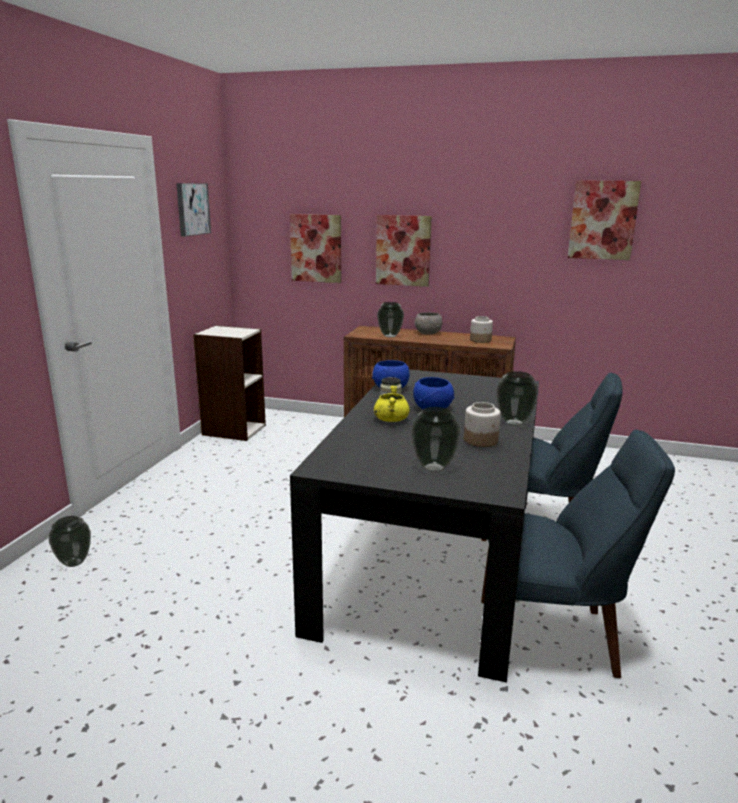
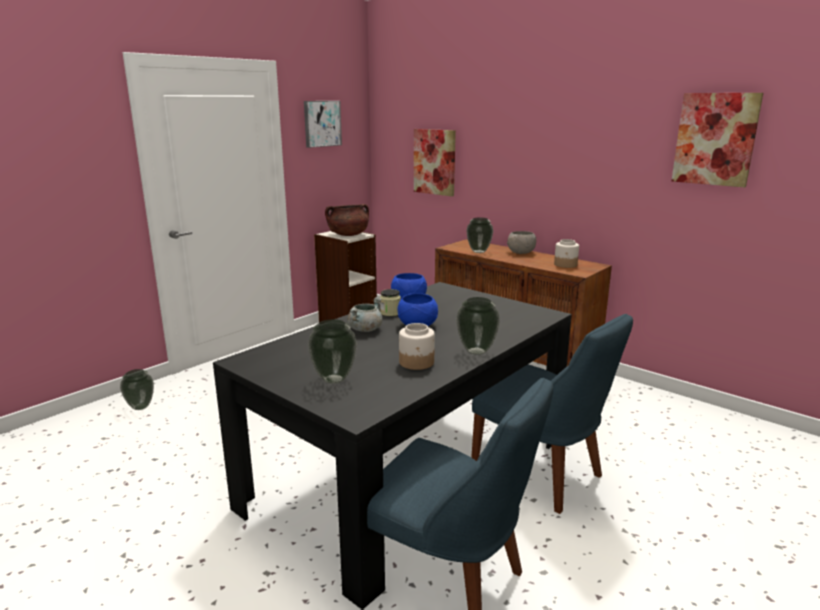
camera: 25 degrees right, 0 degrees up
(233, 332) = (348, 235): none -> brown cooking pot
(390, 419) = (365, 329): yellow cooking pot -> grey cooking pot
(403, 250) = (508, 167): picture -> none

